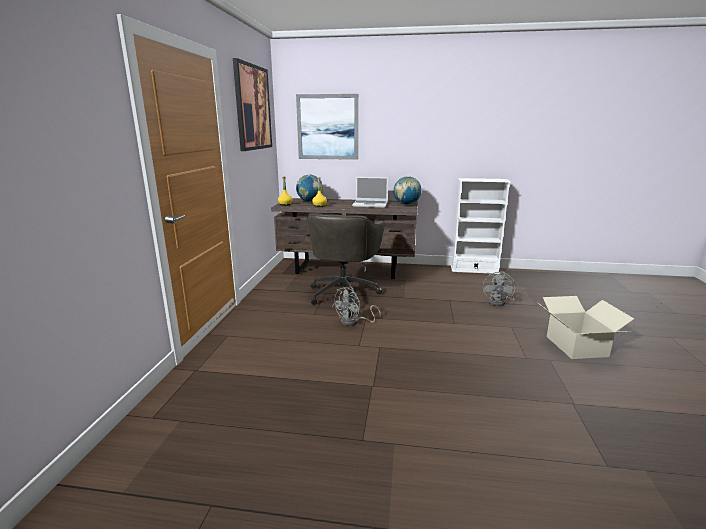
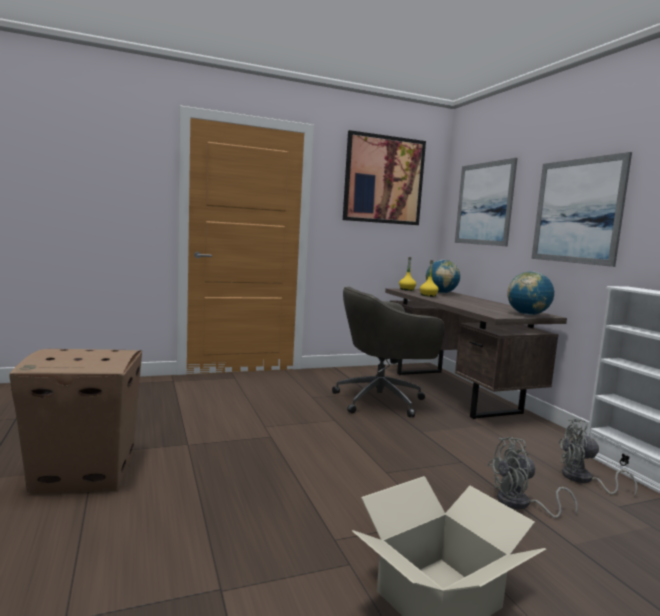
camera: 60 degrees right, 10 degrees down
(354, 322) = (316, 416): grey fan -> grey fan (583, 480)
(370, 205) = (482, 305): laptop -> none
(403, 447) = (86, 472): none -> cardboard box
(416, 134) = (577, 211): none -> picture

